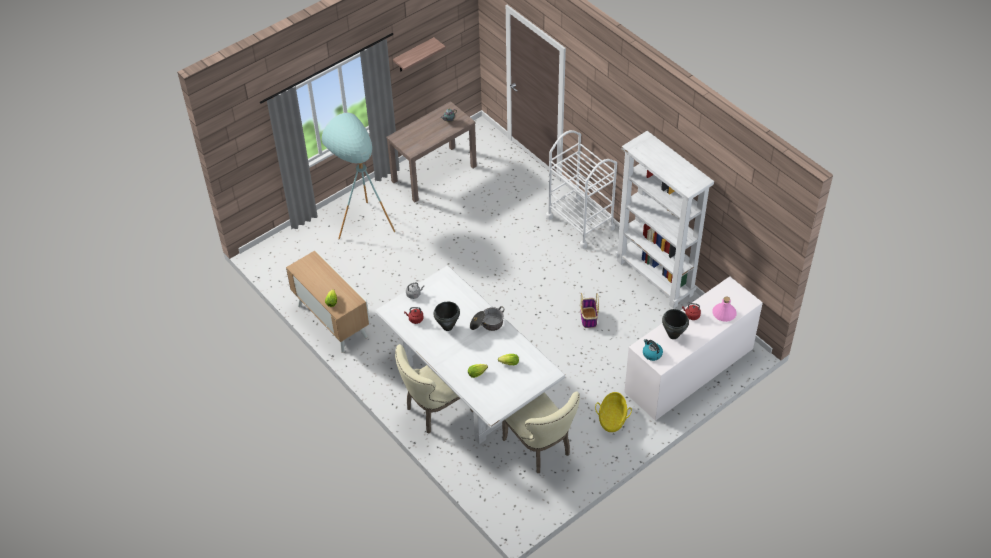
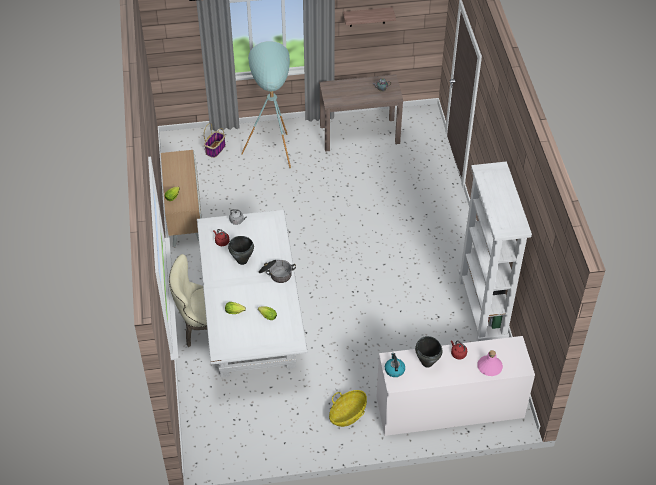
camera: 30 degrees right, 0 degrees up
(541, 448) = (267, 407): beige chair -> none
(580, 222) = (452, 231): white cart -> none
(588, 317) = (395, 316): basket -> basket (215, 149)

